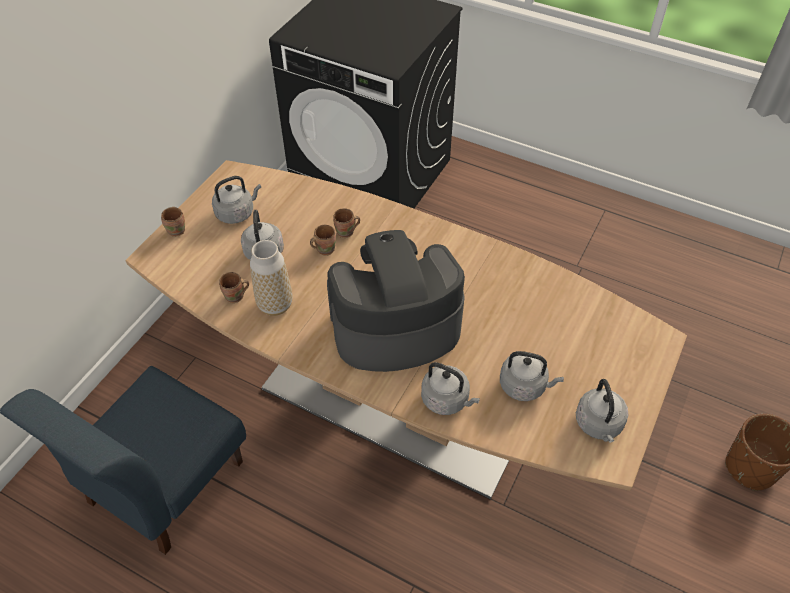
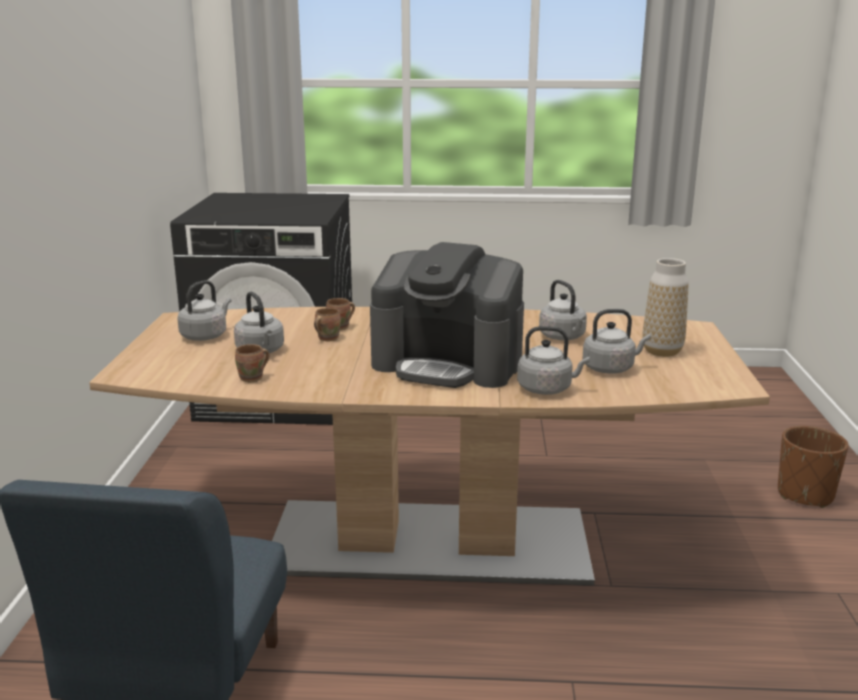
camera: 25 degrees left, 30 degrees down
(177, 230) = (142, 355): brown mug -> none
(275, 305) = (304, 375): vase -> vase (662, 351)
(394, 327) = (448, 363): coffee machine -> coffee machine turned 120 degrees counterclockwise
(599, 425) = (700, 373): grey kettle -> grey kettle (563, 337)

